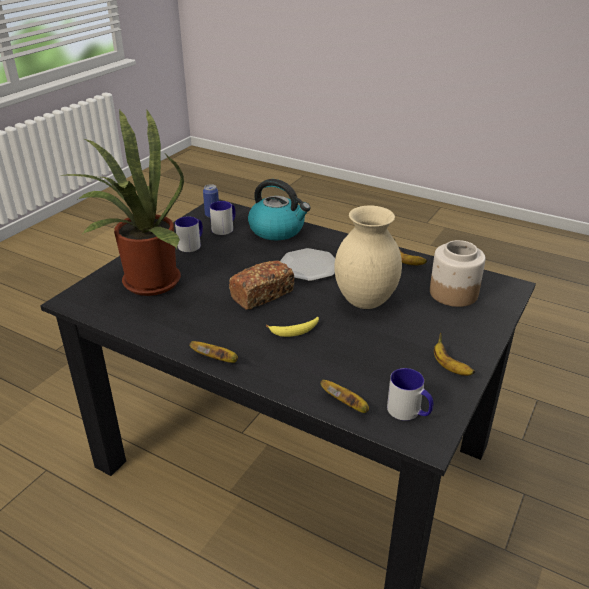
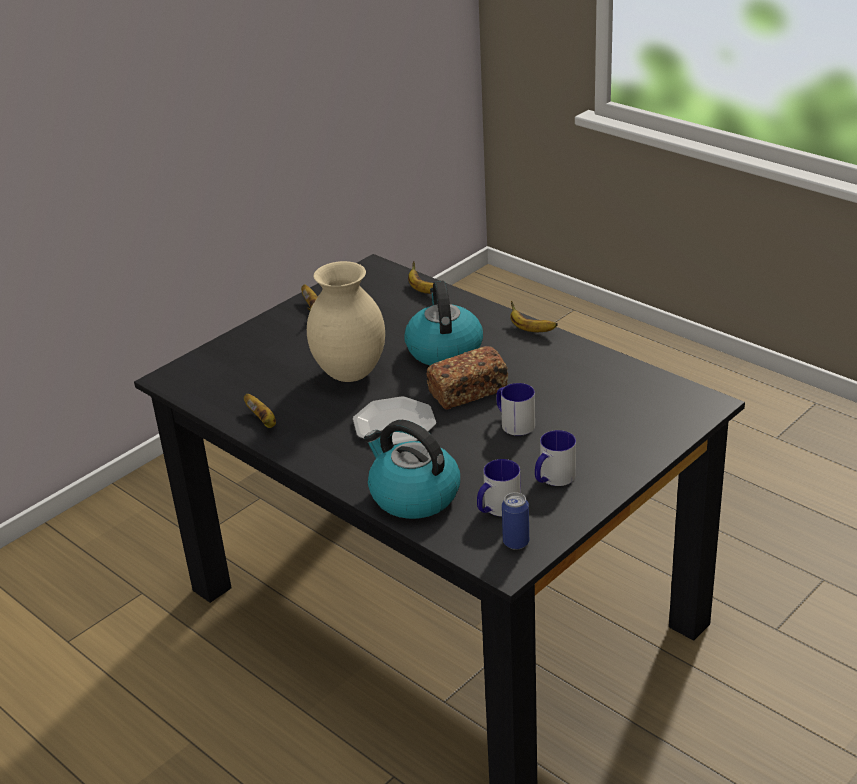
camera: 165 degrees left, 0 degrees up
(145, 283) = (616, 420): potted plant -> none
(295, 331) = (443, 349): banana -> kettle
(409, 412) = (374, 283): mug -> mug (513, 423)
(452, 293) = (243, 375): jar -> none

